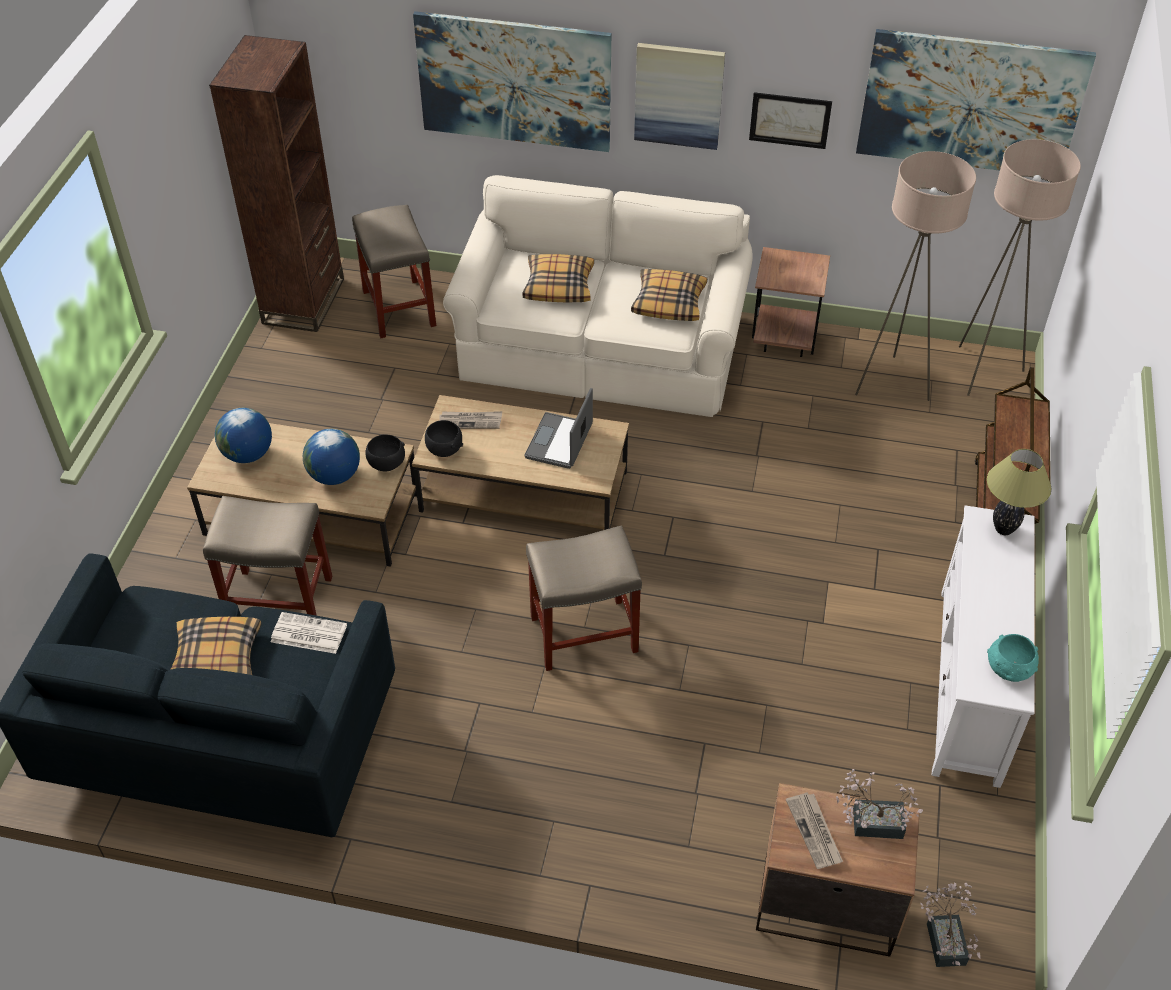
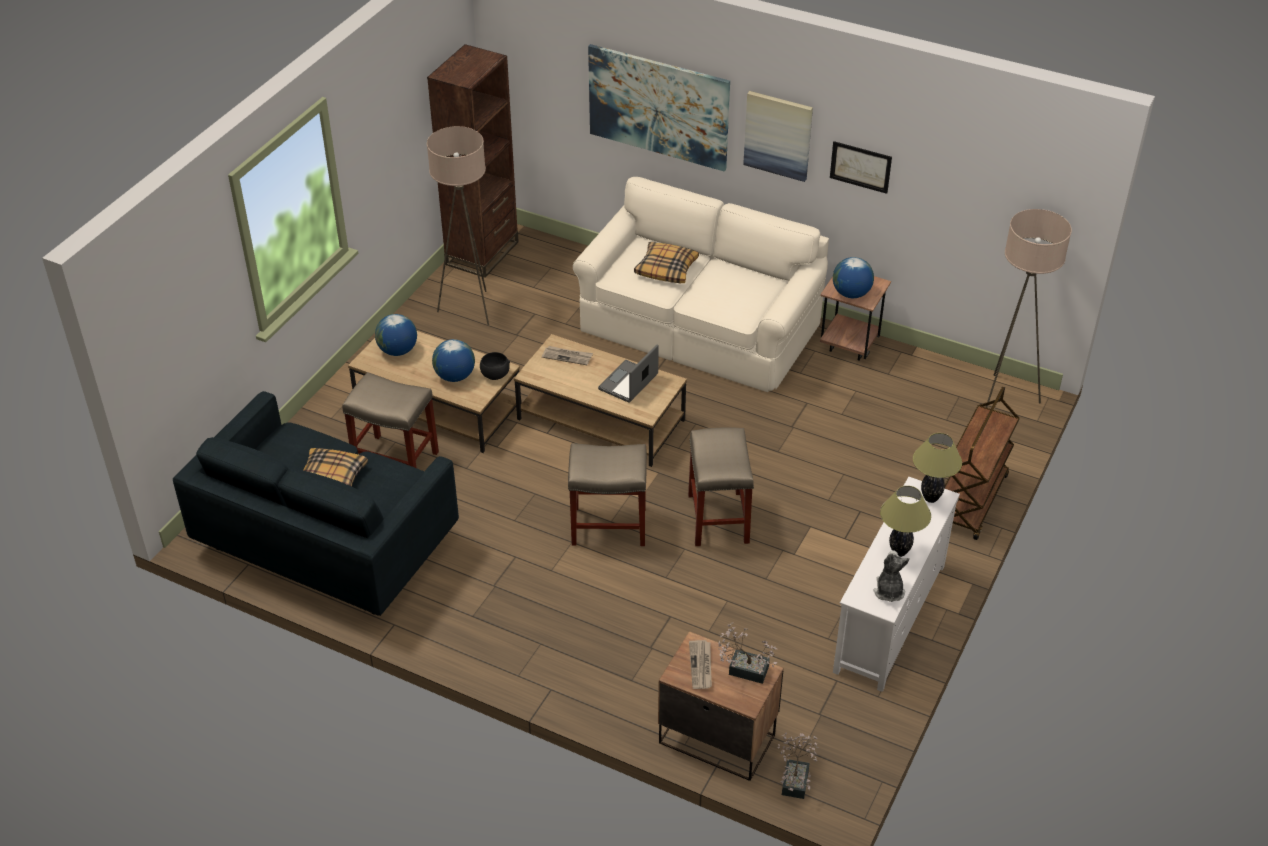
camera: 15 degrees right, 5 degrees down
(307, 634) = (398, 475): newspaper -> none
(398, 307) = (552, 270): beige stool -> beige stool (717, 517)
(444, 449) = (541, 373): black bowl -> none
(669, 302) = (747, 295): pillow -> none
(791, 279) = (851, 293): none -> globe
(892, 383) = (925, 393): beige floor lamp -> beige floor lamp (470, 309)
(970, 103) = (996, 173): picture -> none
(998, 611) = (899, 552): none -> table lamp
(1009, 669) = (888, 591): turquoise bowl -> plush toy

